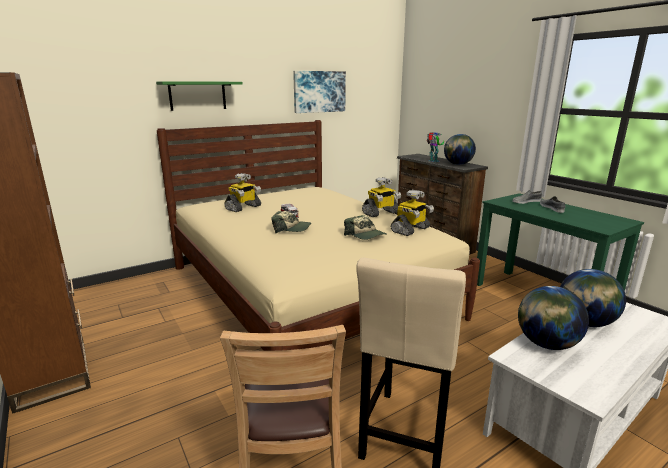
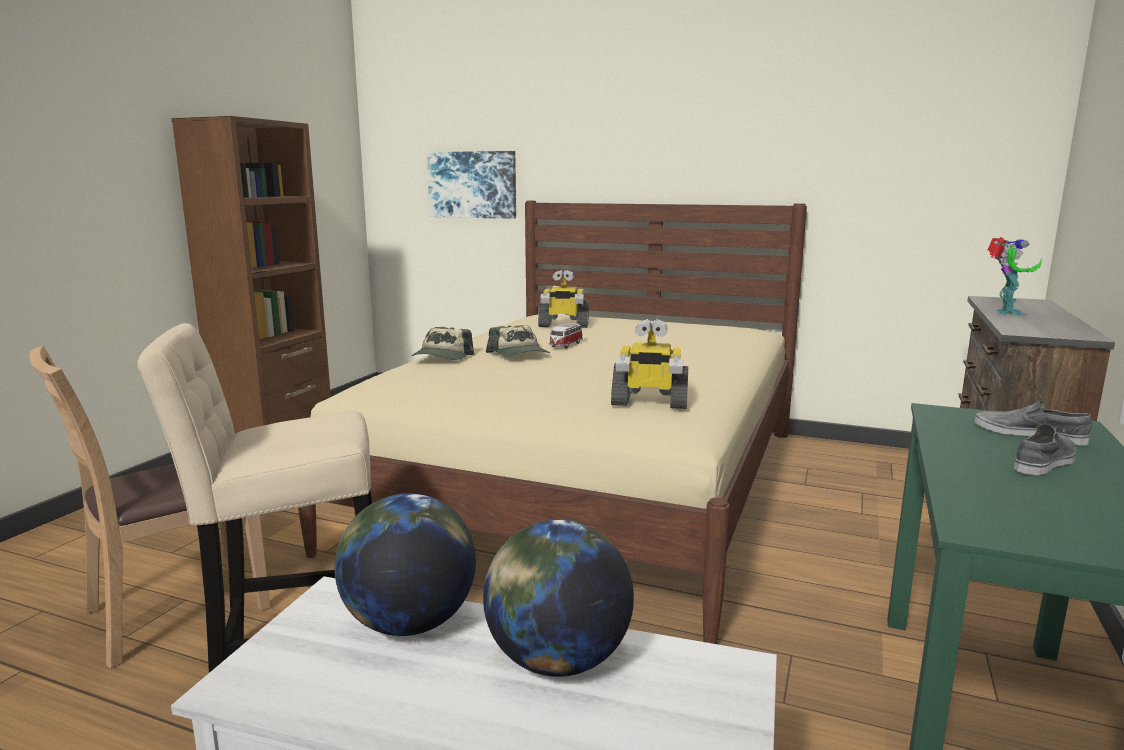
camera: 55 degrees right, 5 degrees down
(197, 95) = (589, 156): green shelf -> none
(319, 91) = (815, 148): picture -> picture (472, 185)
(365, 235) = (564, 386): cap -> cap (442, 357)
(381, 213) = (696, 374): toy robot -> none
(458, 164) = (1039, 325): globe -> none

